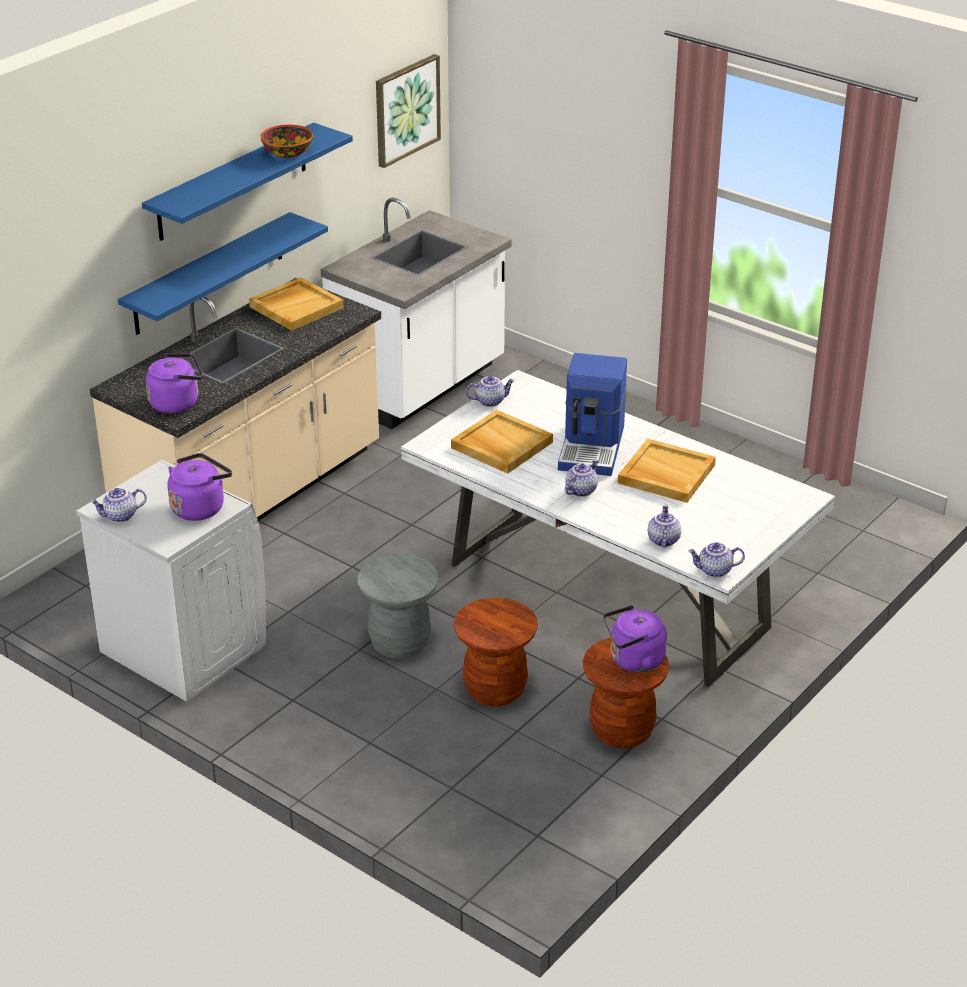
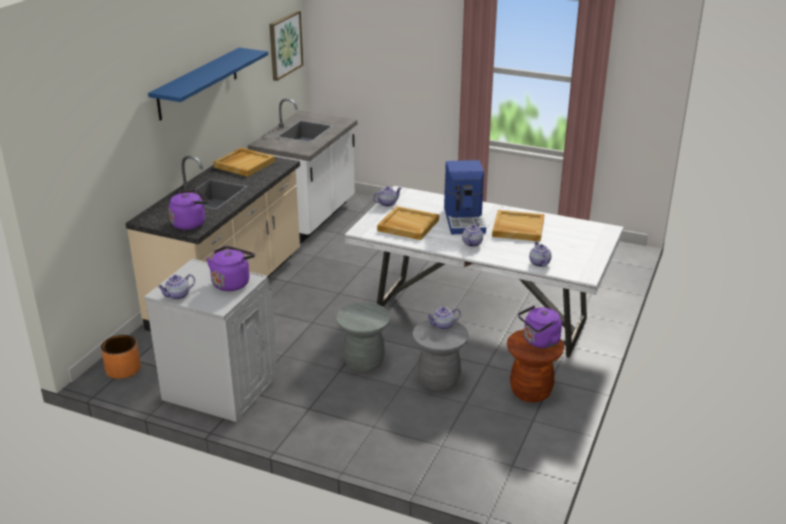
camera: 15 degrees left, 5 degrees down
(65, 597) = (123, 369): none -> orange planter
(209, 274) = (188, 145): blue shelf -> none
(287, 153) = (231, 62): bowl -> none
(495, 689) = (439, 380): brown stool -> grey stool
(714, 571) = (581, 275): teapot -> teapot (443, 326)

